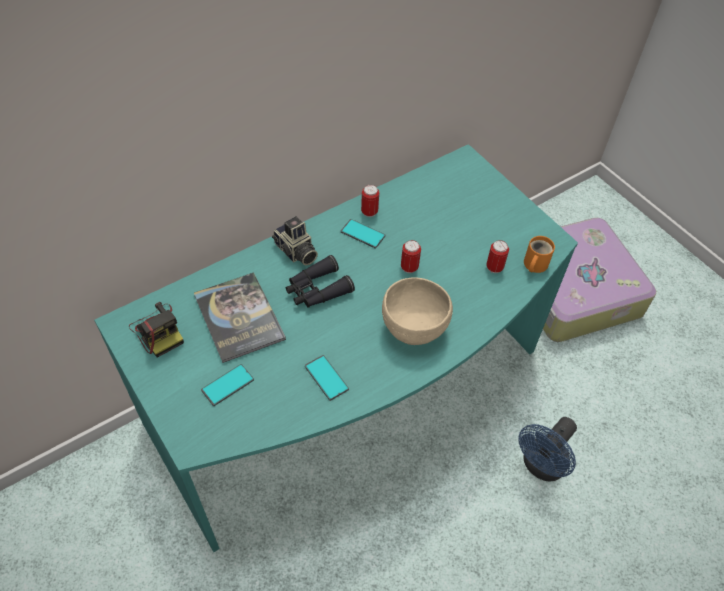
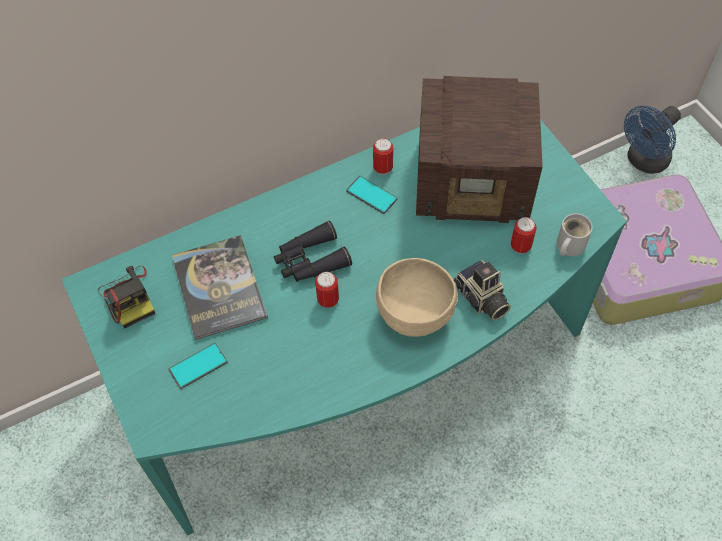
camera: 10 degrees right, 5 degrees up
(295, 252) = (292, 213): camera -> camera (481, 299)
(326, 378) = (308, 366): phone -> none
(409, 267) = (420, 240): can -> can (328, 300)
(448, 219) = (474, 182): none -> radio
(534, 264) = (568, 246): orange mug -> white mug
(541, 466) = (568, 472): blue fan -> blue fan (643, 162)

